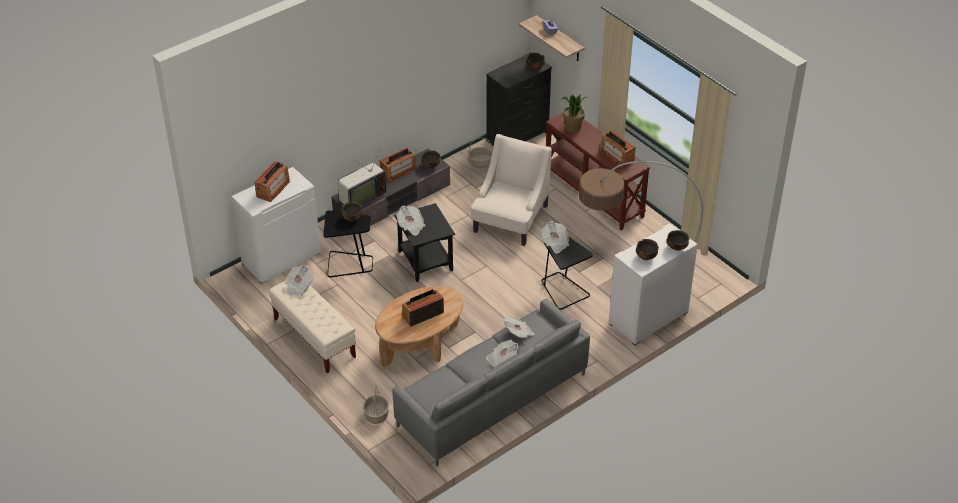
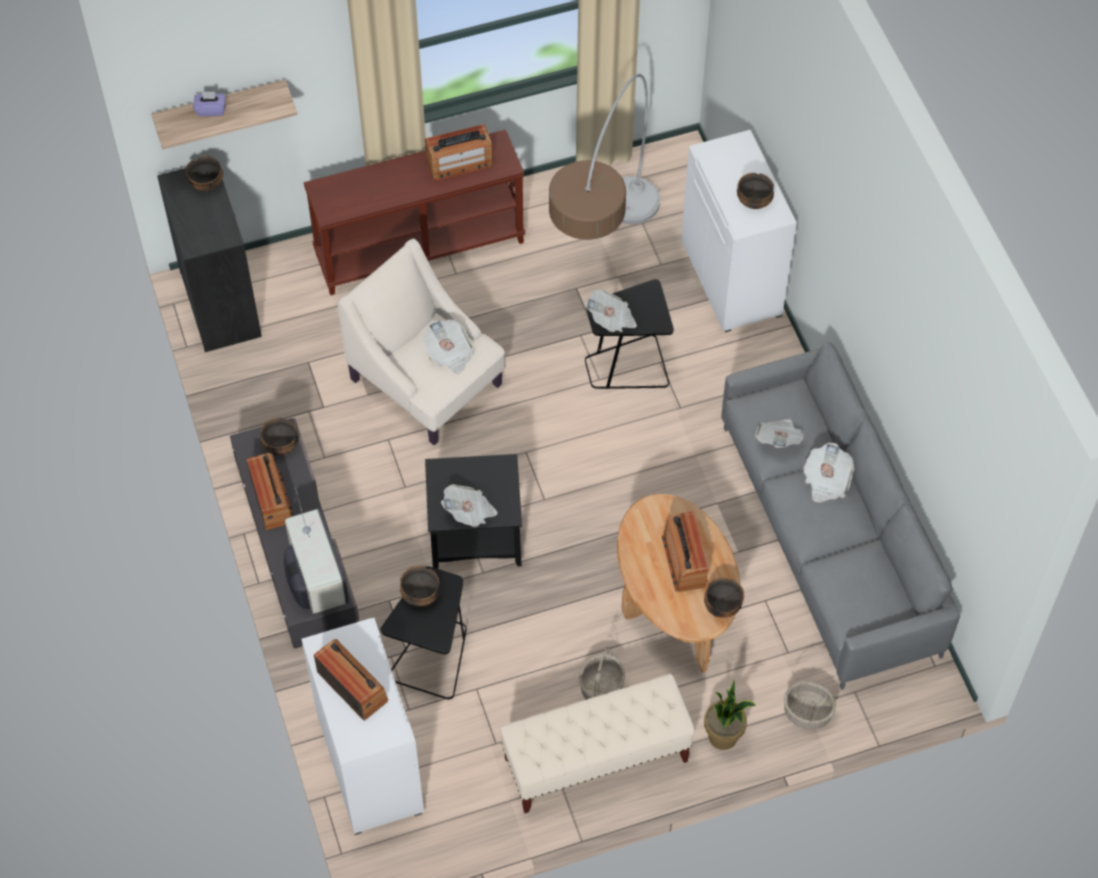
camera: 70 degrees left, 15 degrees up
(298, 287) = (539, 734): newspaper -> newspaper (449, 354)
(480, 163) = (262, 380): basket -> basket (601, 688)
(573, 128) = (359, 196): potted plant -> potted plant (723, 736)
(677, 247) = (748, 156): bowl -> bowl (722, 606)

